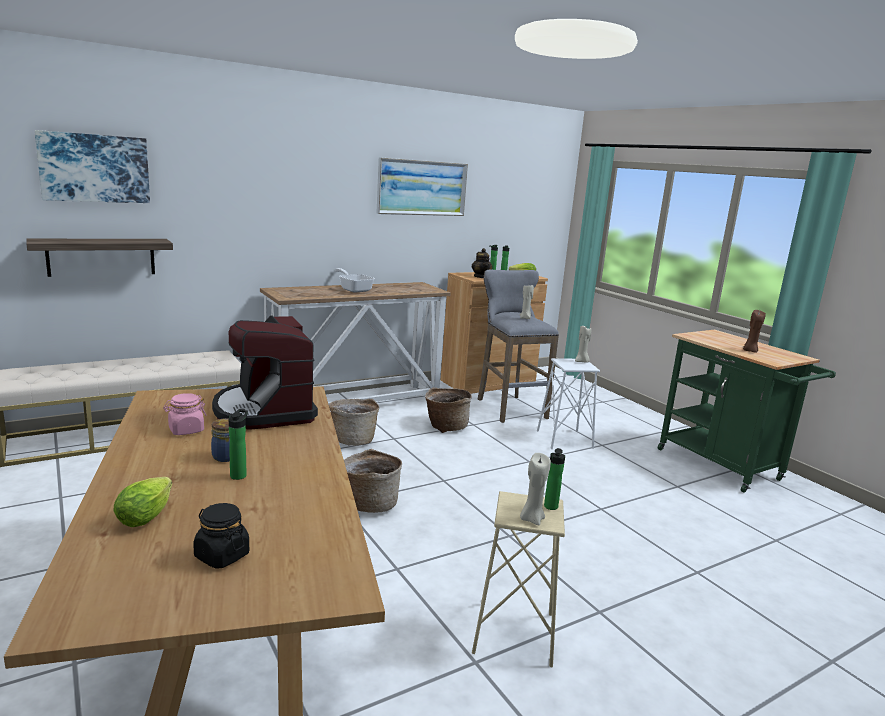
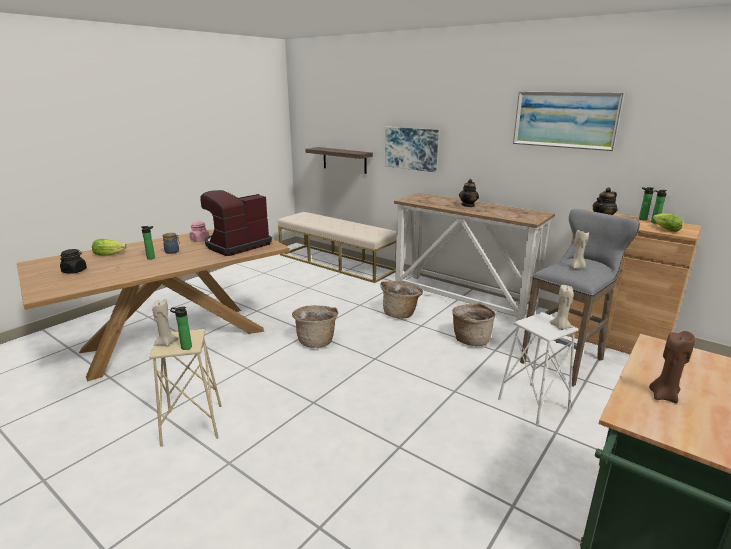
camera: 70 degrees right, 5 degrees up
(94, 168) = (343, 108): picture -> picture (411, 148)
(354, 289) = (468, 205): frying pan -> teapot

